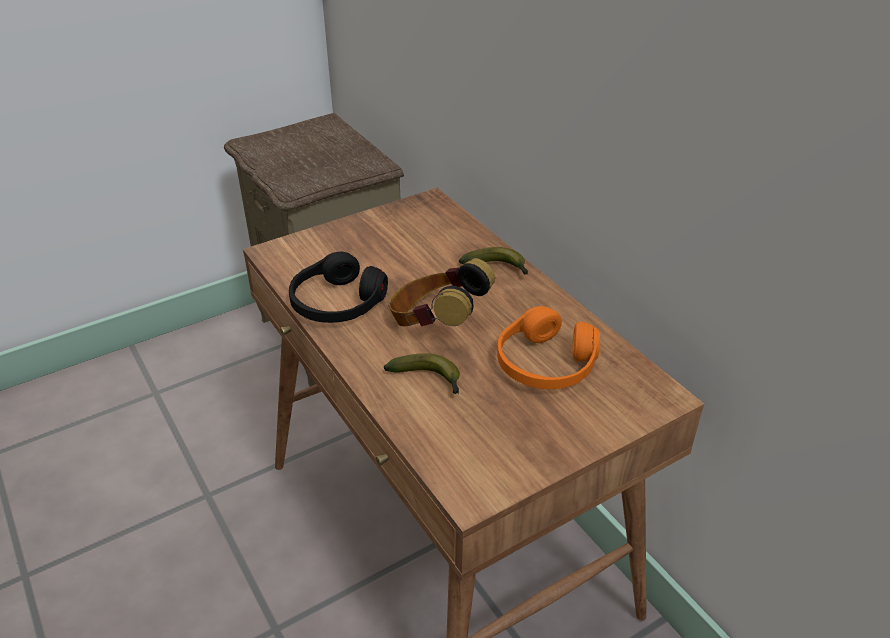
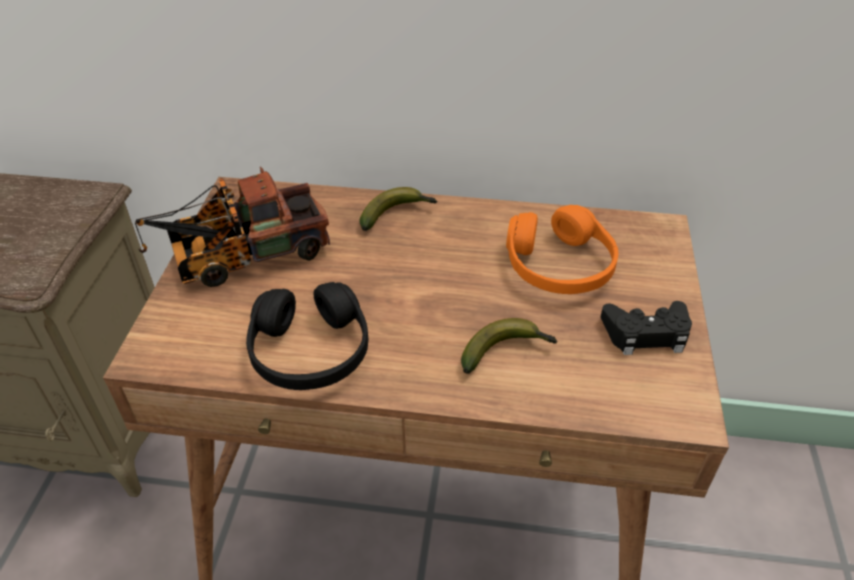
camera: 50 degrees left, 5 degrees up
(380, 236) = (241, 257): none -> toy truck
(436, 324) = (430, 299): headphones -> none
(528, 439) = (646, 333): none -> black game controller

